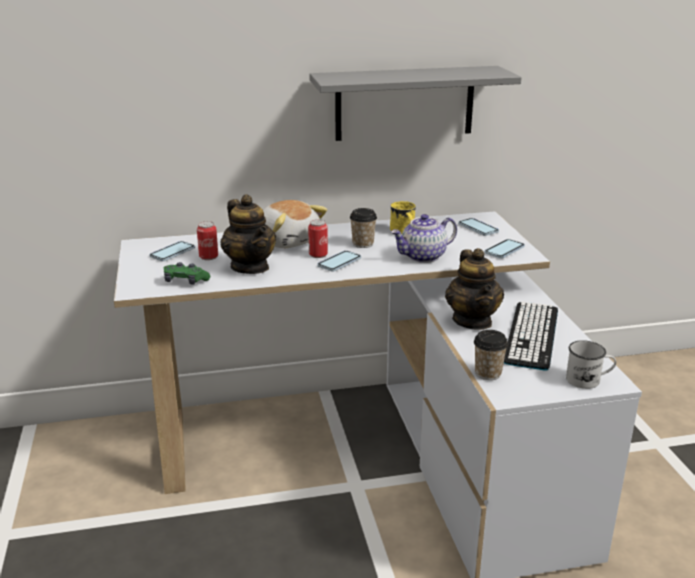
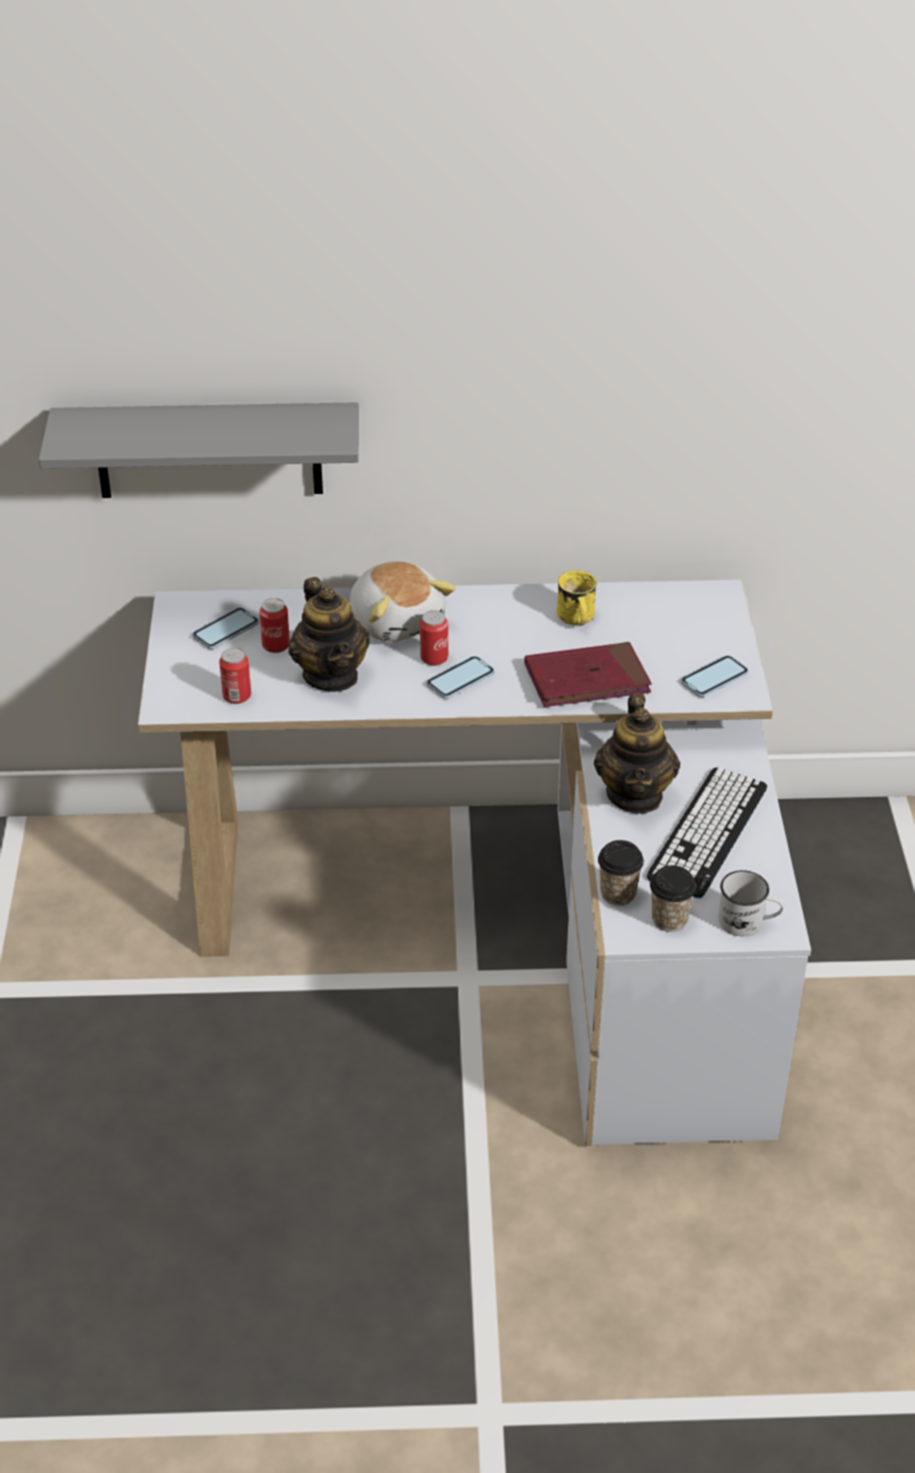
camera: 10 degrees right, 15 degrees up
(185, 281) = (237, 696): green game controller -> can
(363, 244) = (506, 640): cup -> cup (669, 919)
(404, 103) = (595, 422): grey shelf -> grey shelf (208, 450)
(423, 257) = (587, 680): teapot -> red book
(478, 228) = (695, 621): phone -> none

